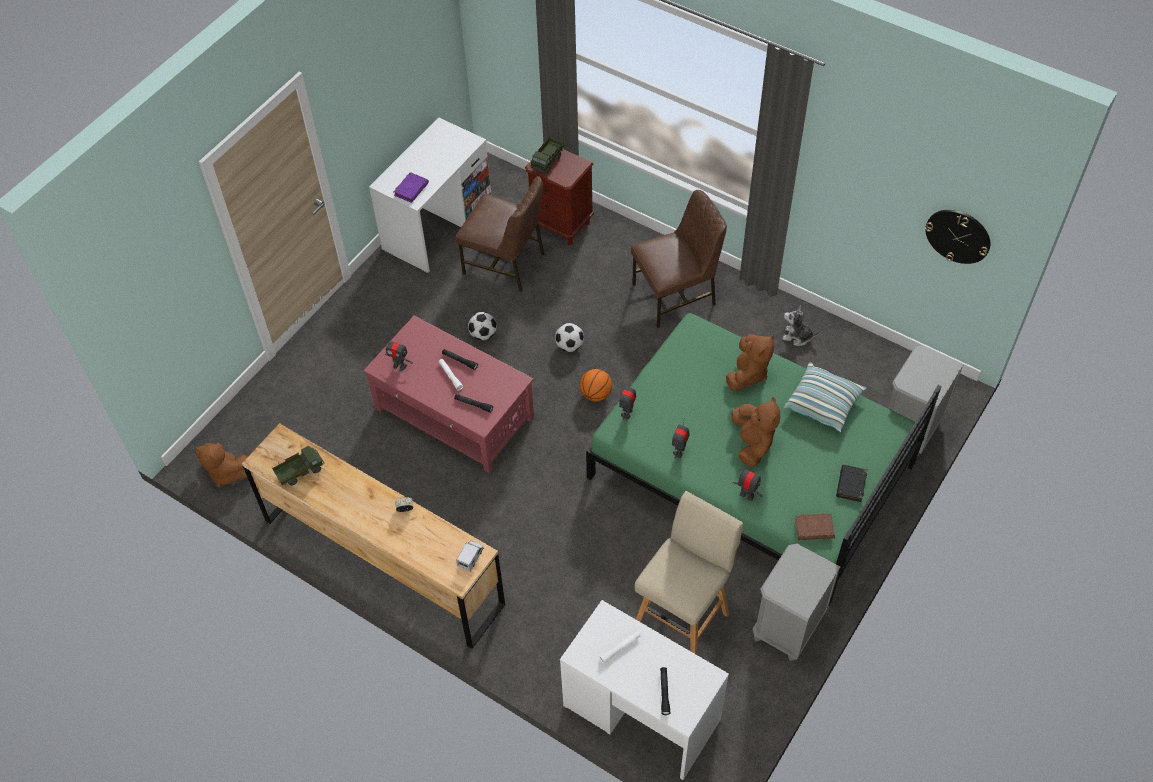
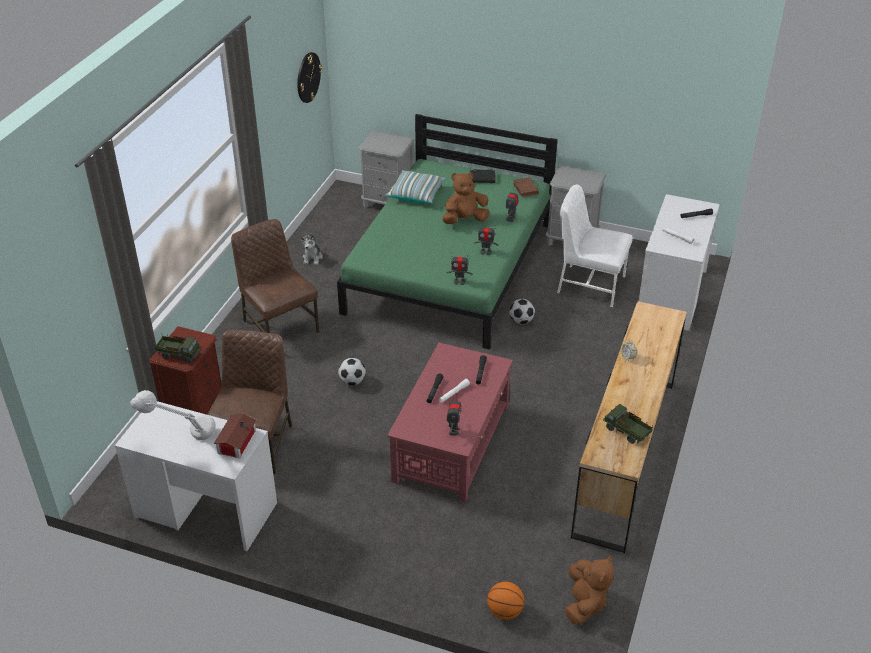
camera: 105 degrees left, 15 degrees down
(411, 189) = (235, 442): purple book -> toy house
(425, 155) = (180, 442): none -> grey table lamp
(471, 557) = (651, 313): toy truck -> none
(483, 334) = (352, 442): football -> football (521, 321)
(596, 394) = (402, 357): basketball -> basketball (505, 611)
(683, 618) = (589, 285): beige stool -> white chair
(748, 374) = (399, 229): brown plush toy -> none

